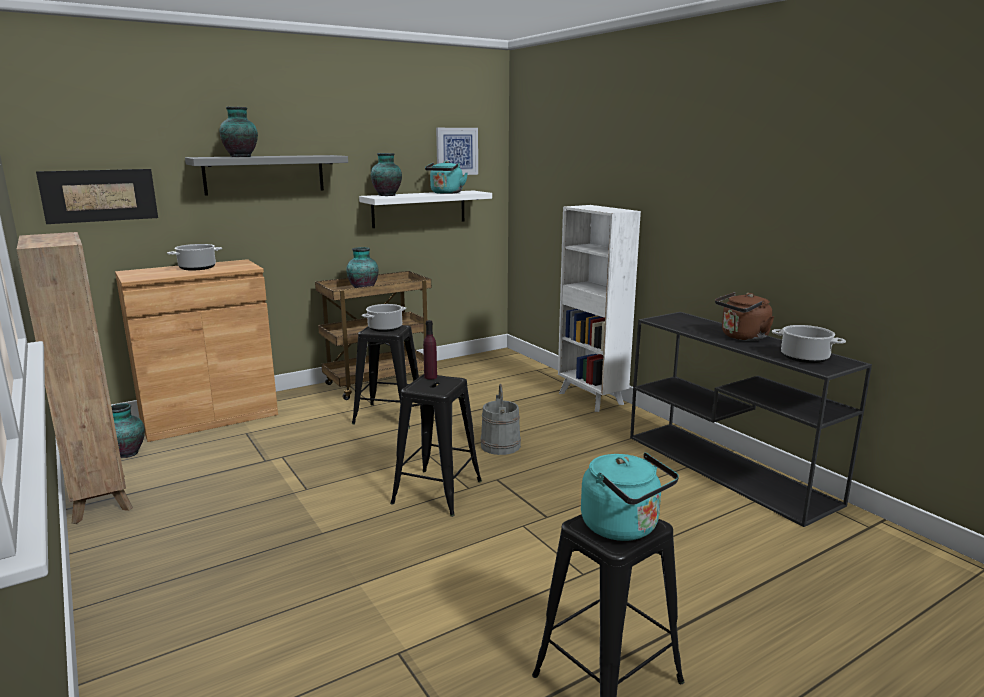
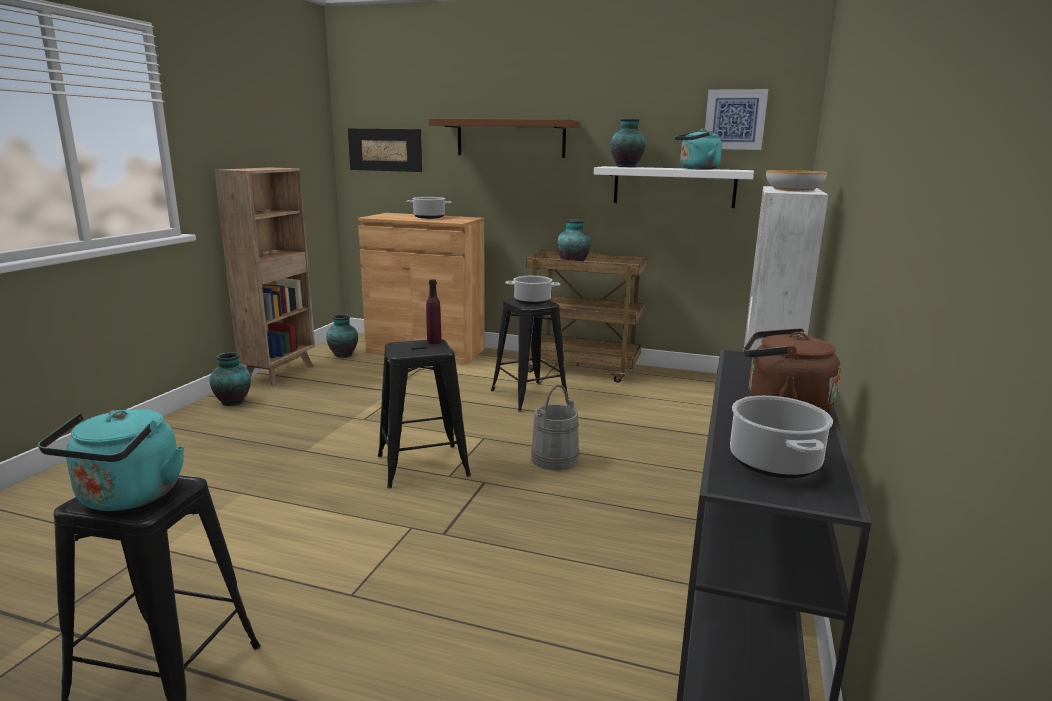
camera: 50 degrees right, 0 degrees up
(242, 156) = (478, 118): vase -> vase (234, 402)
(264, 174) = (510, 138): grey shelf -> brown shelf
(604, 208) = (793, 190): none -> bowl

